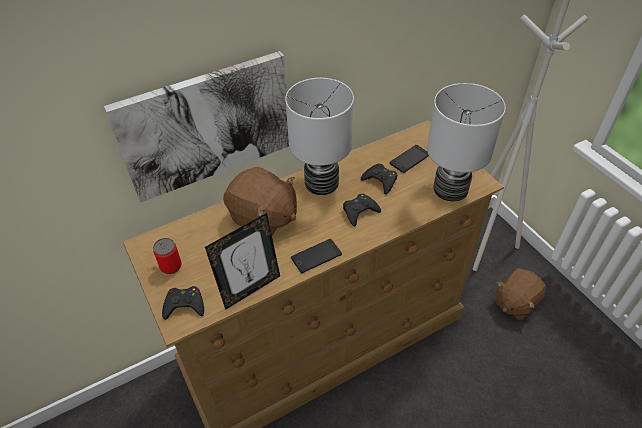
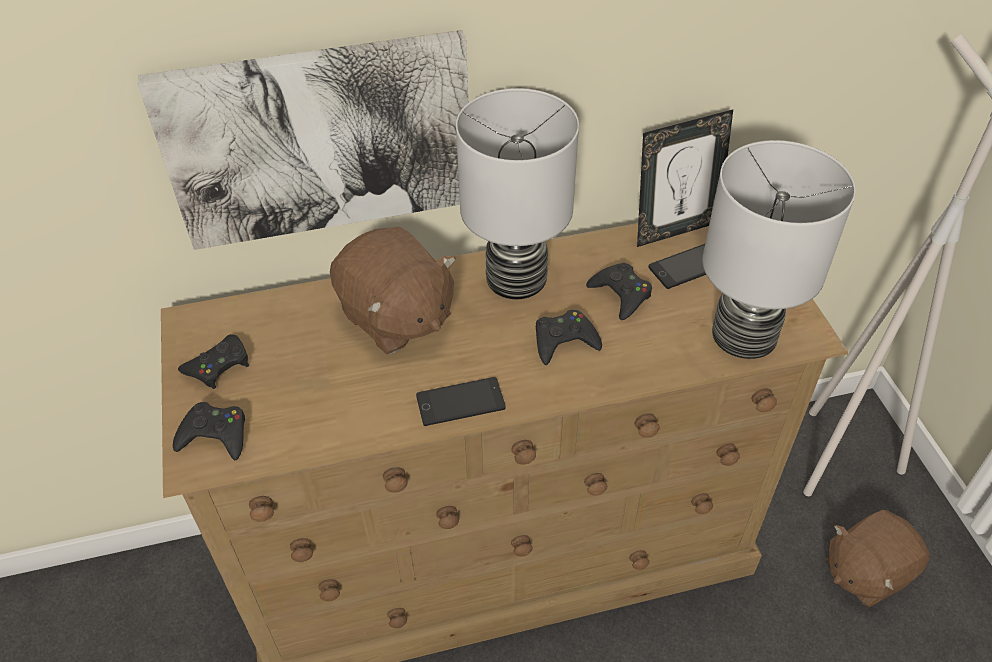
camera: 15 degrees right, 0 degrees up
(171, 266) = (218, 366): can -> black game controller
(250, 289) = (330, 432): picture frame -> picture frame (674, 229)

